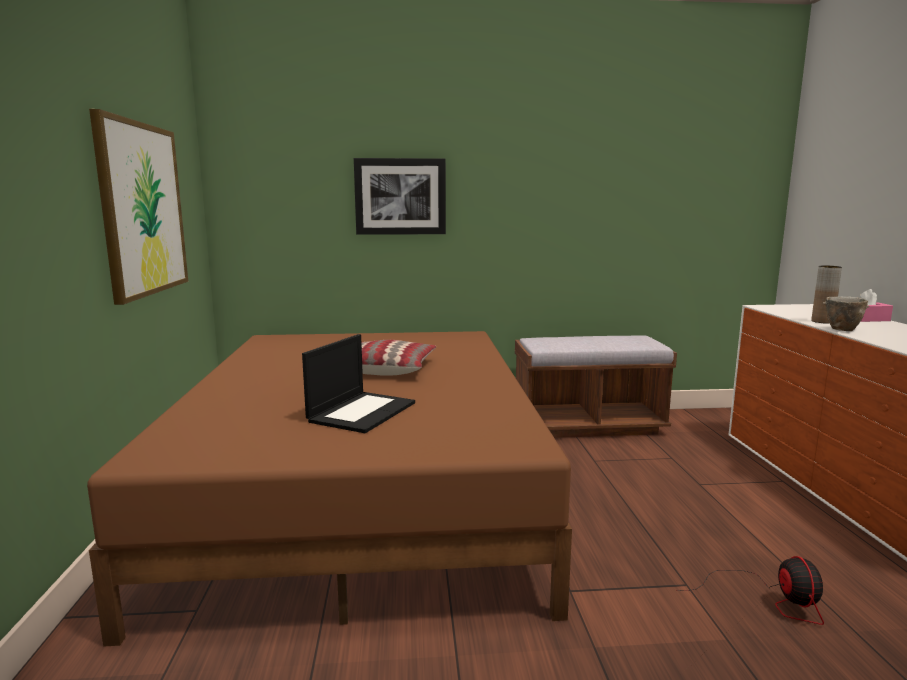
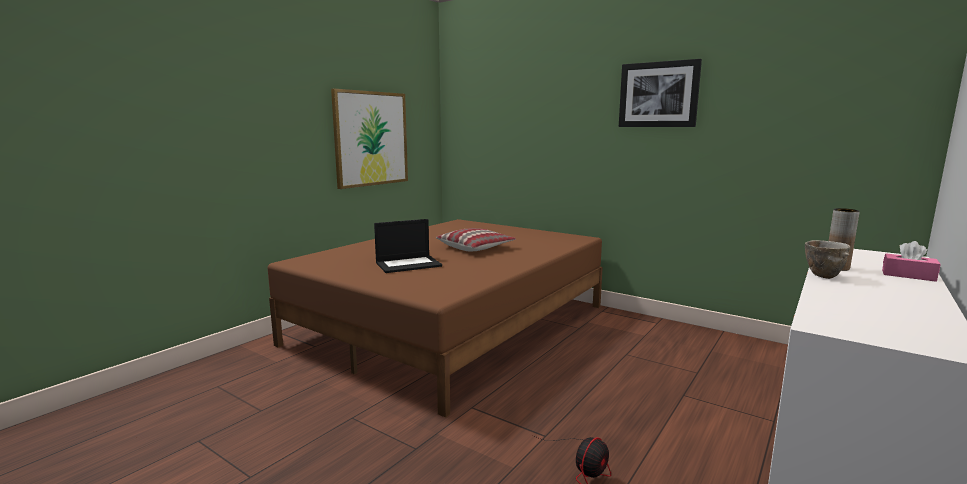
camera: 40 degrees right, 0 degrees up
(400, 196) = (548, 130): picture -> picture (658, 94)
(588, 425) = (668, 332): brown bench -> none

